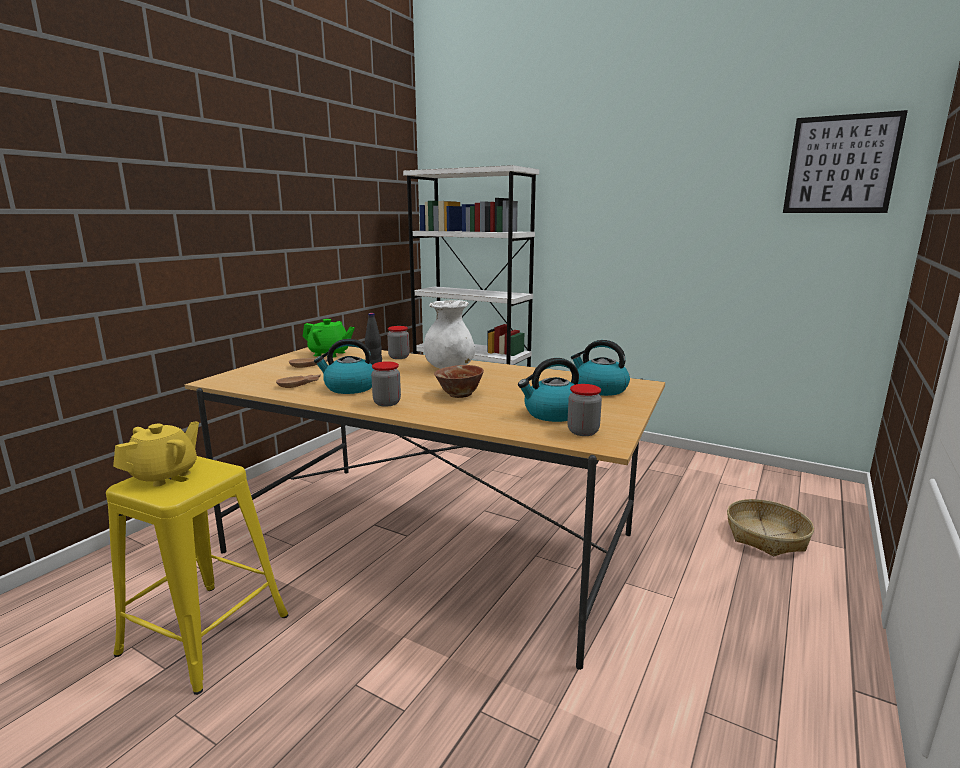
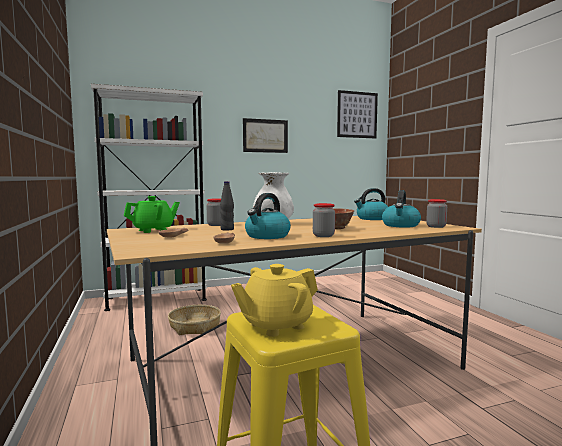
camera: 50 degrees left, 10 degrees down
(165, 475) = (276, 325): yellow teapot -> yellow teapot turned 105 degrees counterclockwise
(639, 216) = (265, 136): none -> picture
(765, 536) = (399, 297): basket -> basket (194, 326)

